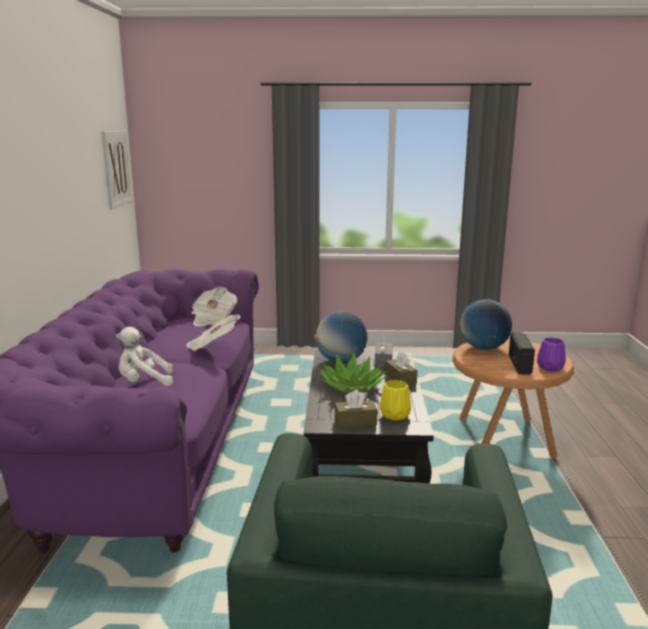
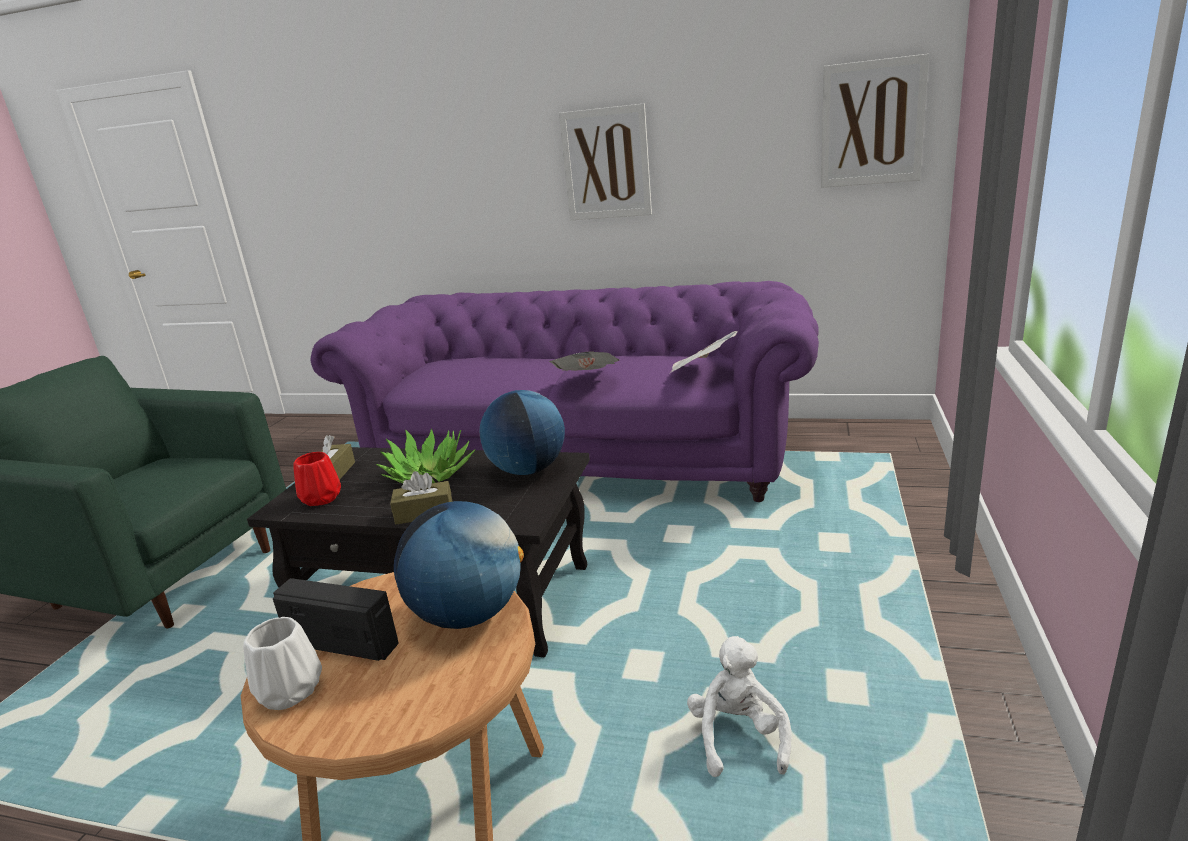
camera: 105 degrees right, 5 degrees up
(33, 200) = (606, 164): none -> picture
(144, 382) = (495, 364): white plush toy -> white plush toy (738, 737)
(383, 361) = (505, 504): grey tissue box -> none
(394, 414) = (322, 498): yellow vase -> red vase
(550, 367) = (291, 691): purple vase -> white vase

